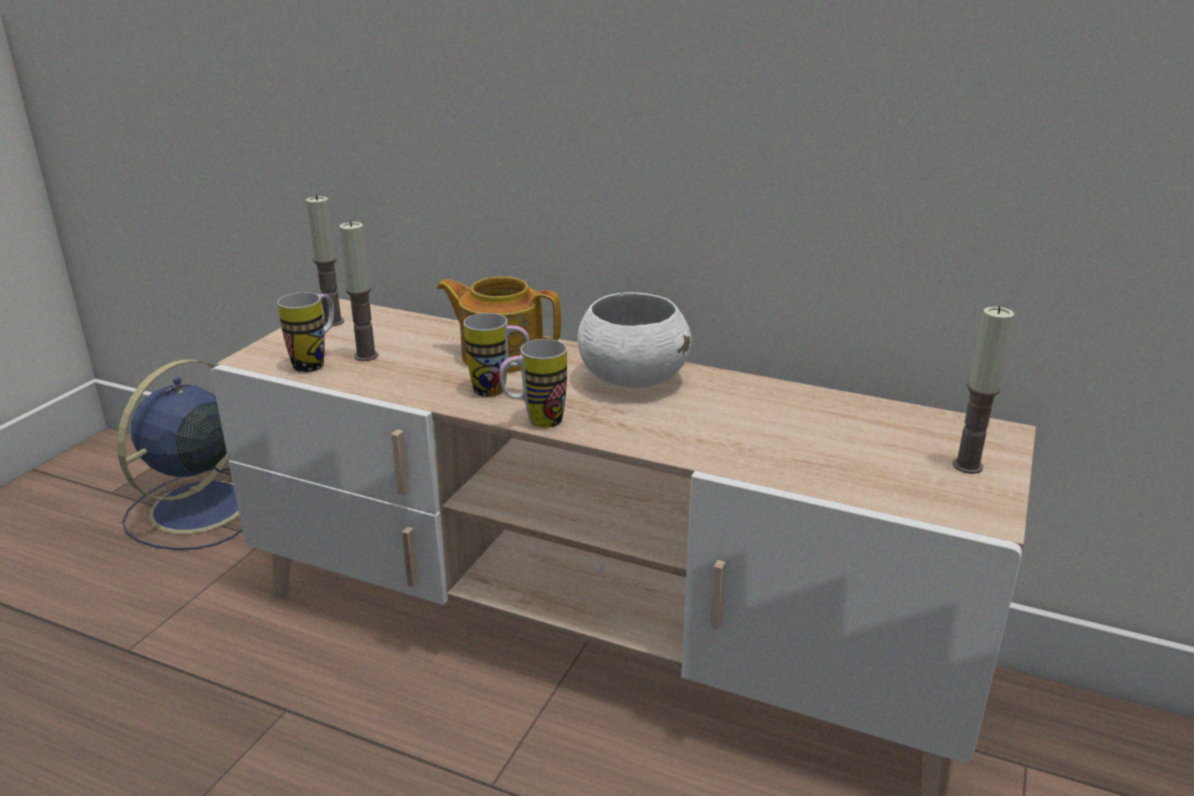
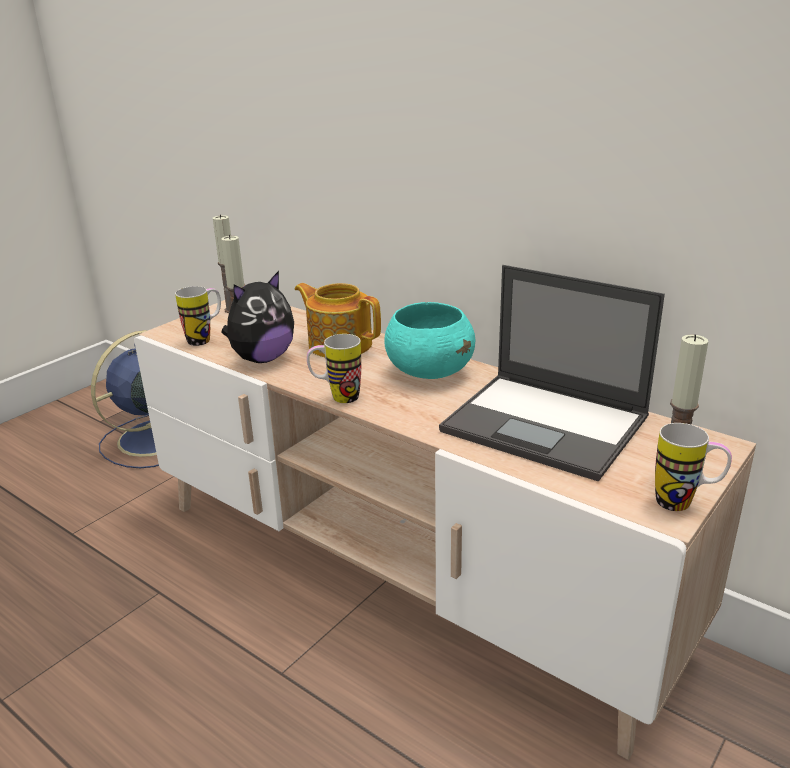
camera: 15 degrees right, 0 degrees up
(409, 381) = (262, 358): none -> plush toy
(500, 390) = (324, 371): mug -> mug (685, 504)
(632, 379) = (429, 372): white bowl -> turquoise bowl
(804, 429) = (547, 425): none -> laptop

